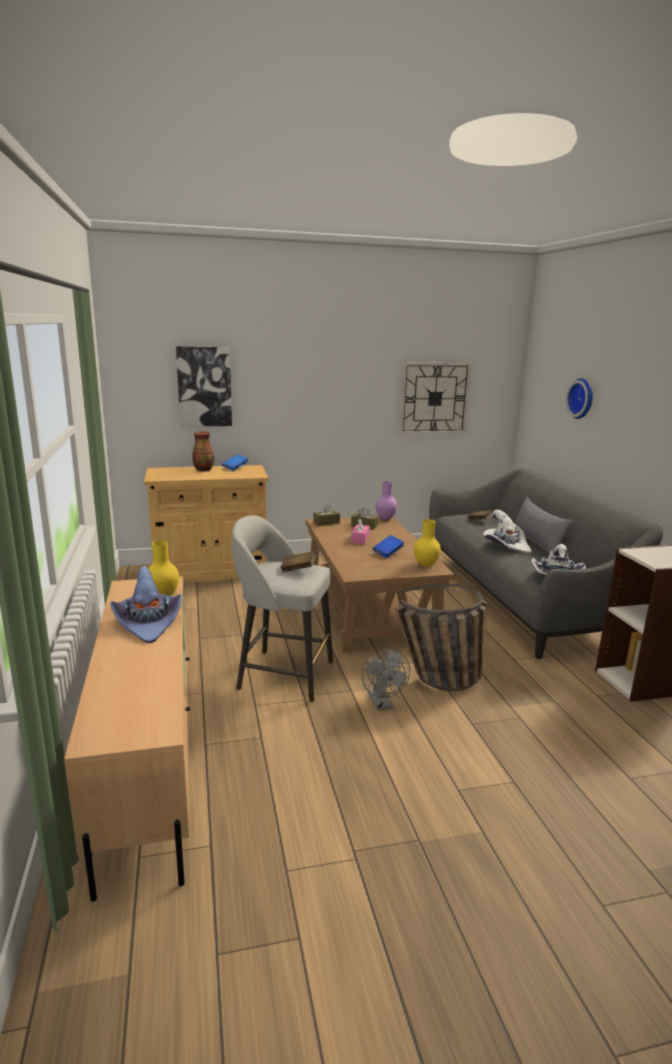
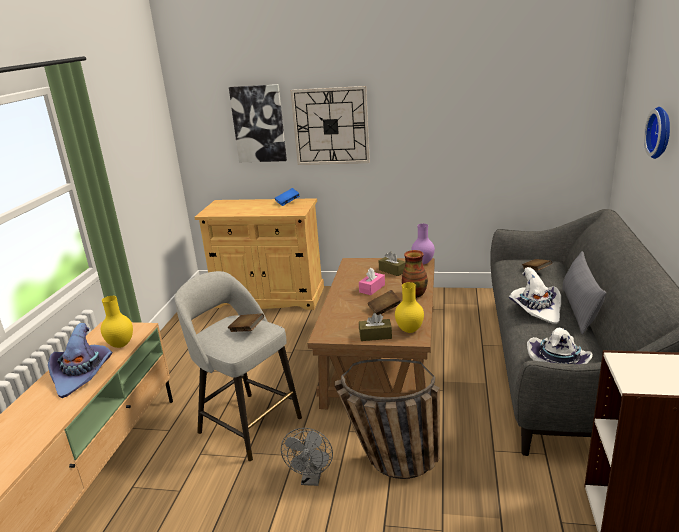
camera: 25 degrees right, 5 degrees up
(203, 470) = (258, 203): vase -> vase (414, 294)
(326, 522) = (358, 264): brown tissue box -> brown tissue box (375, 335)
(388, 553) = (384, 309): blue book -> brown book
(434, 398) = (503, 126): wall clock -> wall clock (331, 126)

